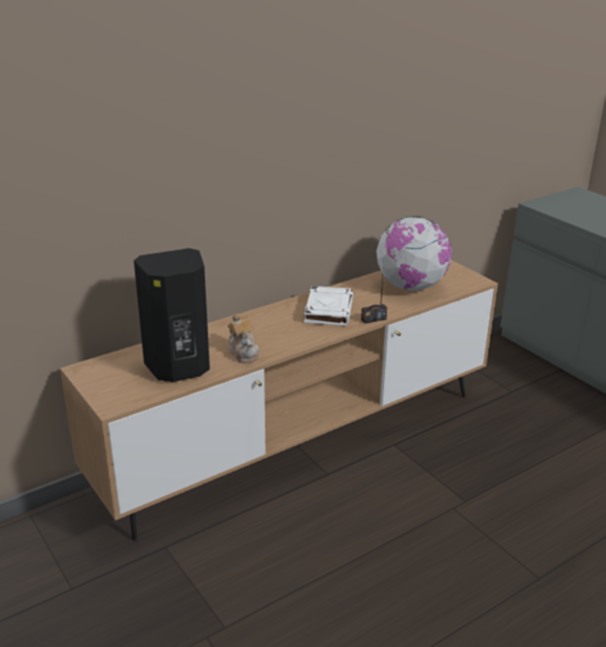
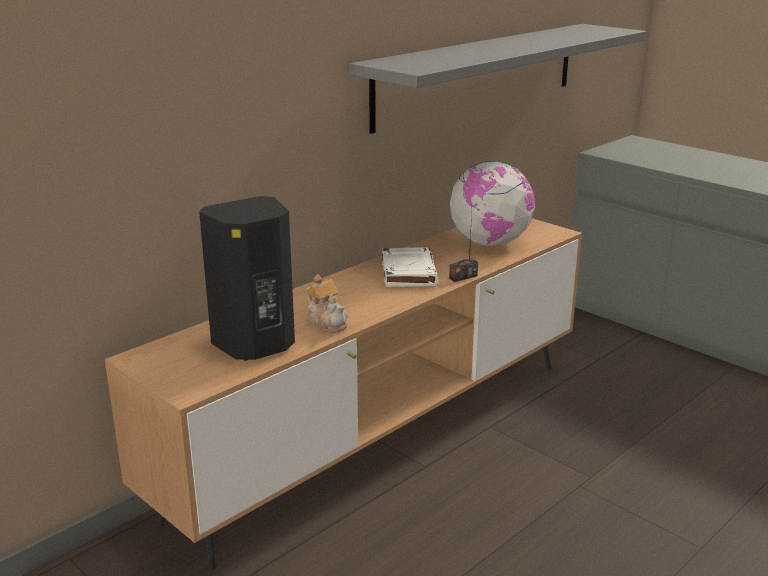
camera: 10 degrees left, 5 degrees down
(417, 135) = (479, 74): none -> grey shelf

